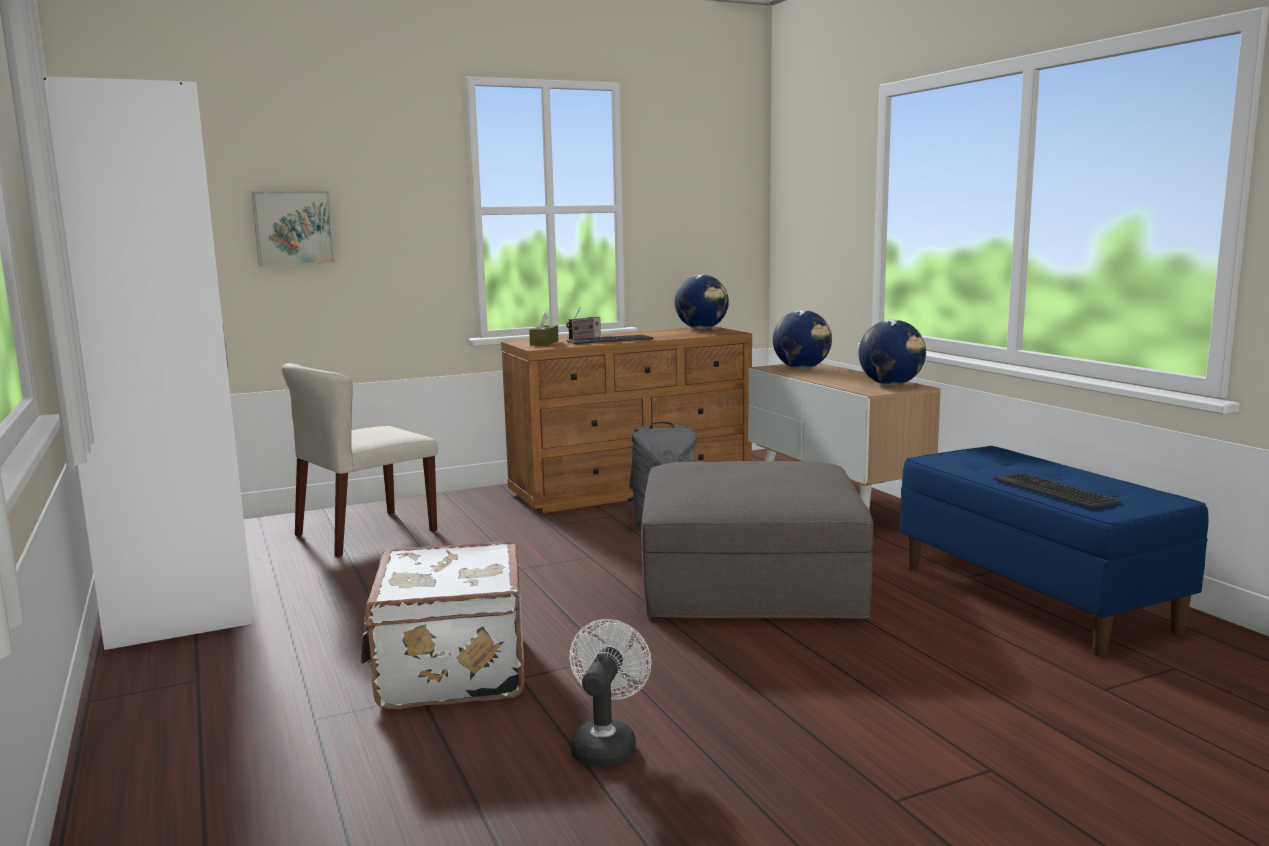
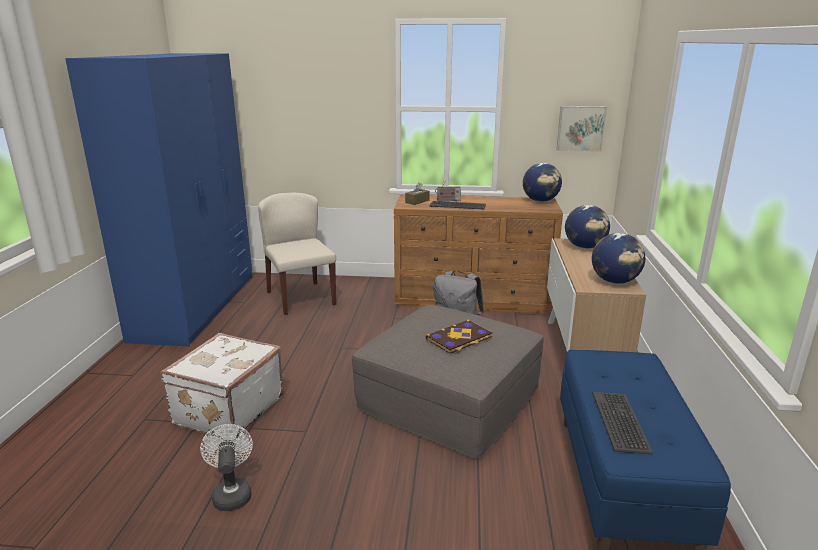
camera: 30 degrees right, 10 degrees up
(182, 578) = (196, 306): white wardrobe -> blue wardrobe
(293, 228) = (288, 115): picture -> picture (580, 128)
(365, 533) = (300, 298): beige chair -> beige chair turned 75 degrees clockwise
(606, 744) = (232, 493): white fan -> white fan turned 60 degrees counterclockwise
(767, 476) = (459, 338): none -> book

